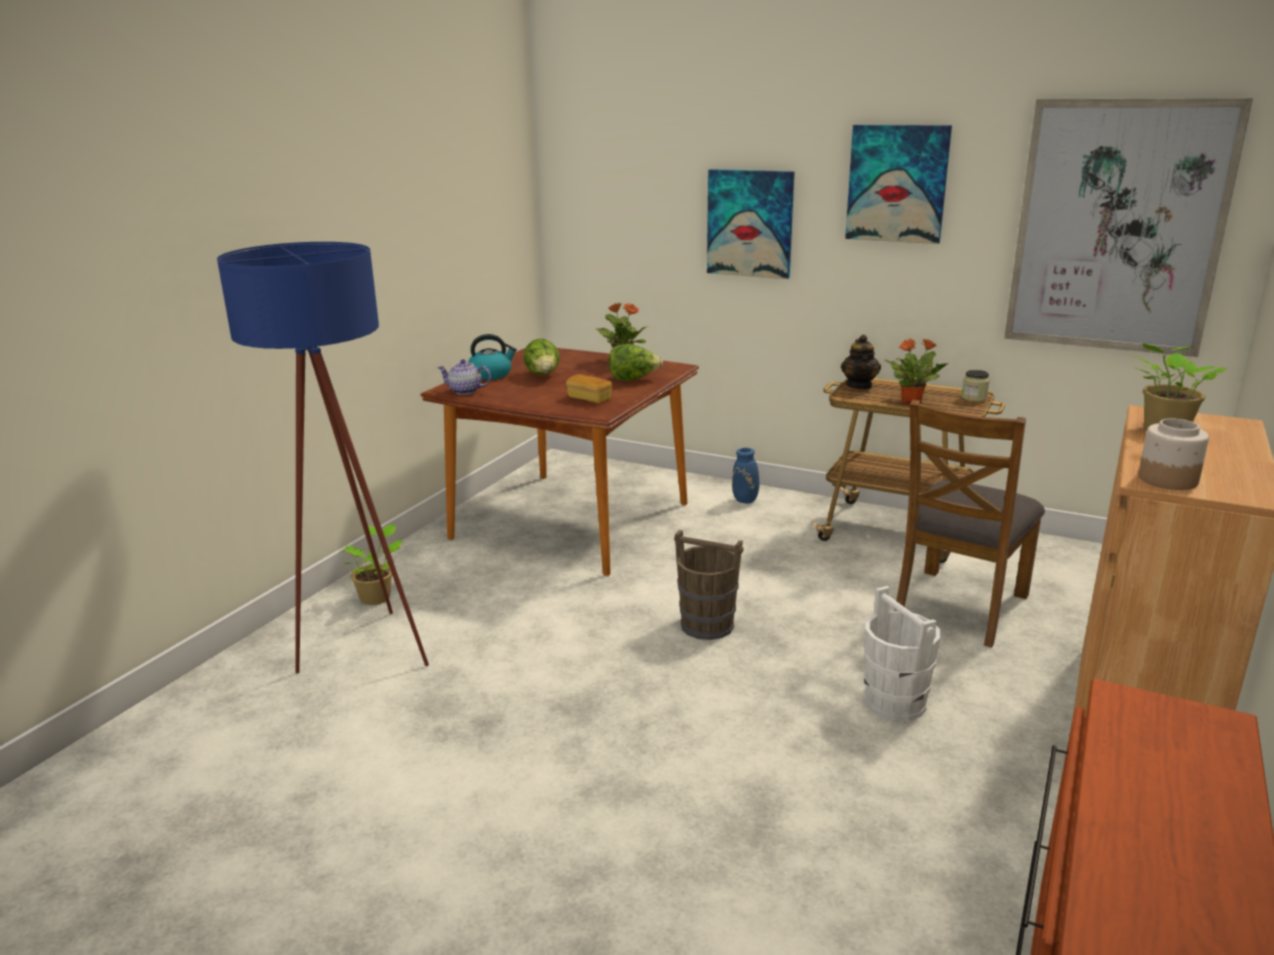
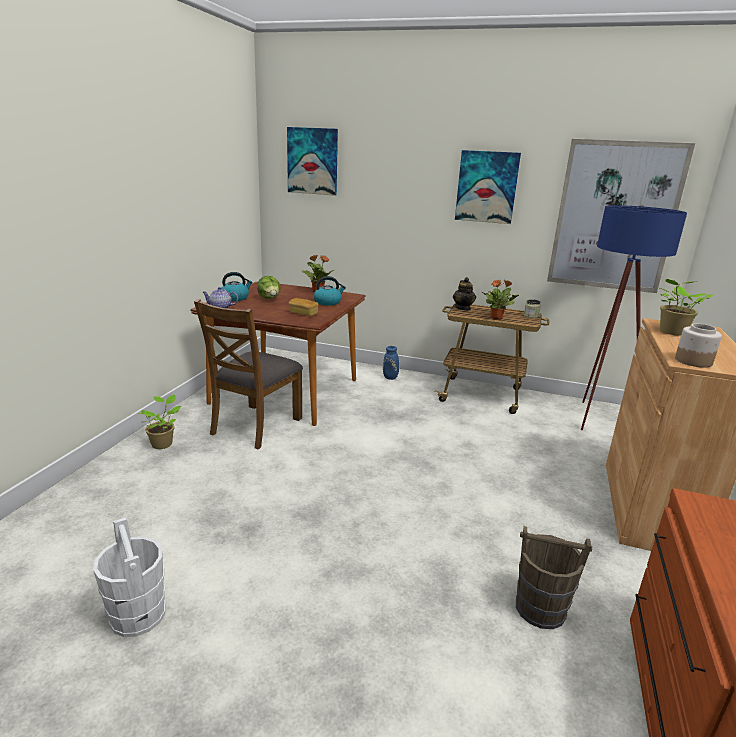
camera: 10 degrees left, 0 degrees up
(356, 654) = (153, 483): blue floor lamp -> blue floor lamp (596, 421)
(633, 379) = (328, 302): lettuce -> kettle
(707, 626) = (384, 456): brown bucket -> brown bucket (541, 609)
(750, 223) = (396, 209): picture -> picture (312, 161)
(895, 702) = (508, 501): white bucket -> white bucket (138, 615)
(959, 606) = (529, 440): brown chair -> brown chair (255, 426)

